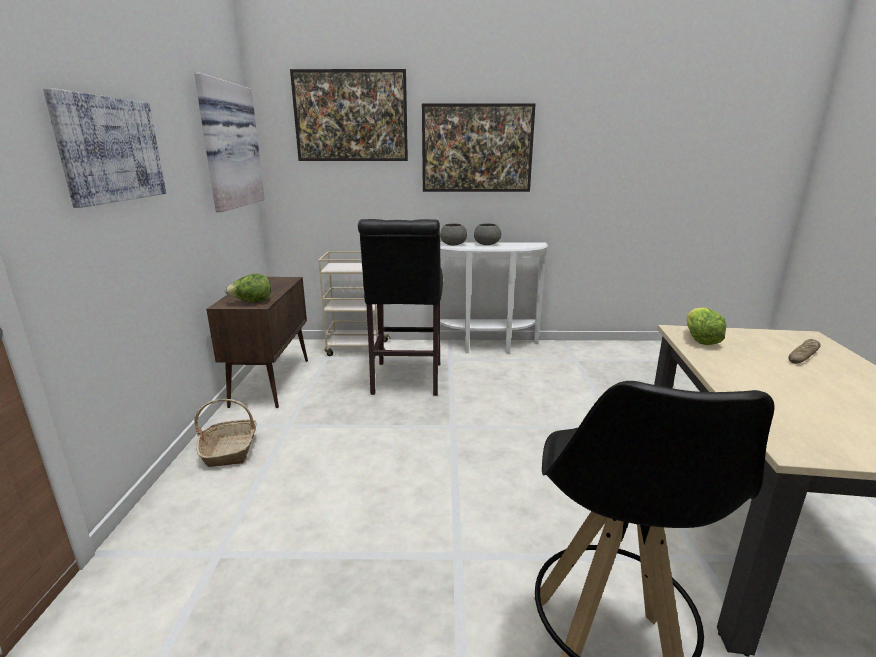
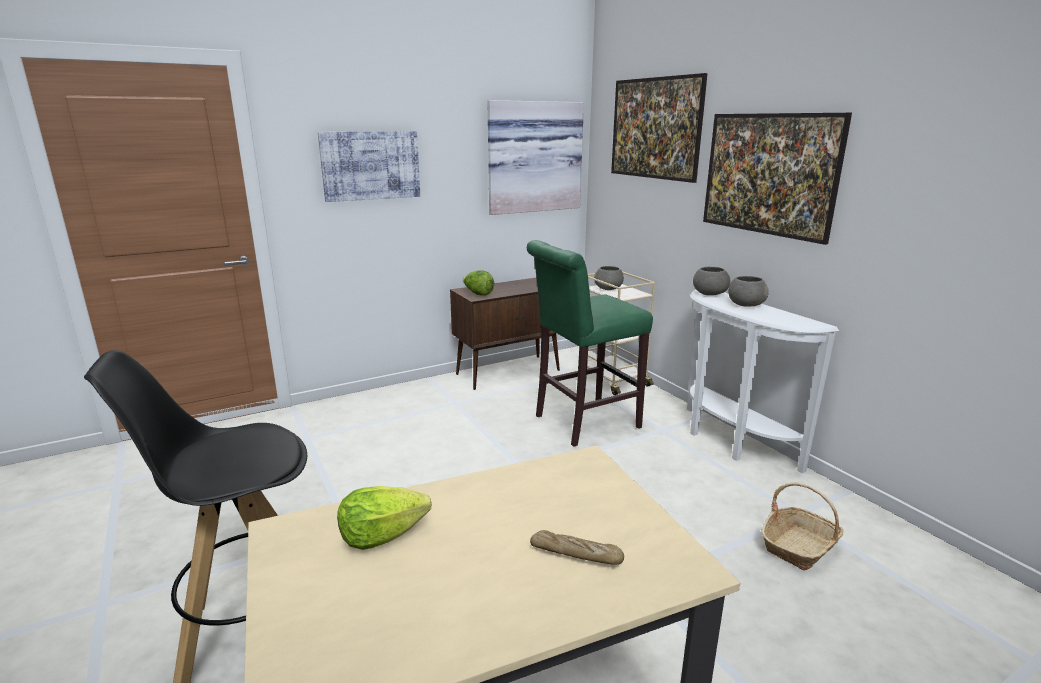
camera: 60 degrees right, 0 degrees up
(230, 450) = (407, 397): basket -> basket (799, 546)
(341, 267) = (608, 289): none -> grey bowl
(406, 381) = (582, 423): black stool -> green stool
(700, 340) = (561, 474): lettuce -> lettuce (381, 536)

